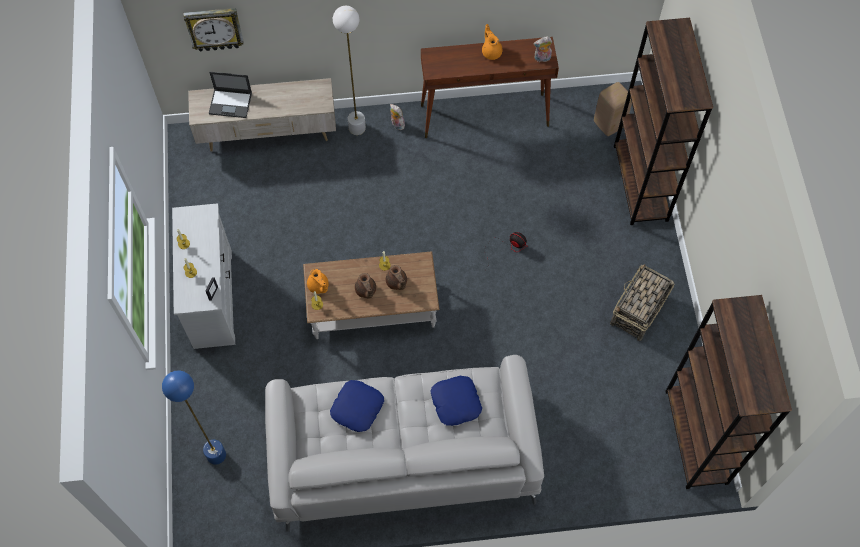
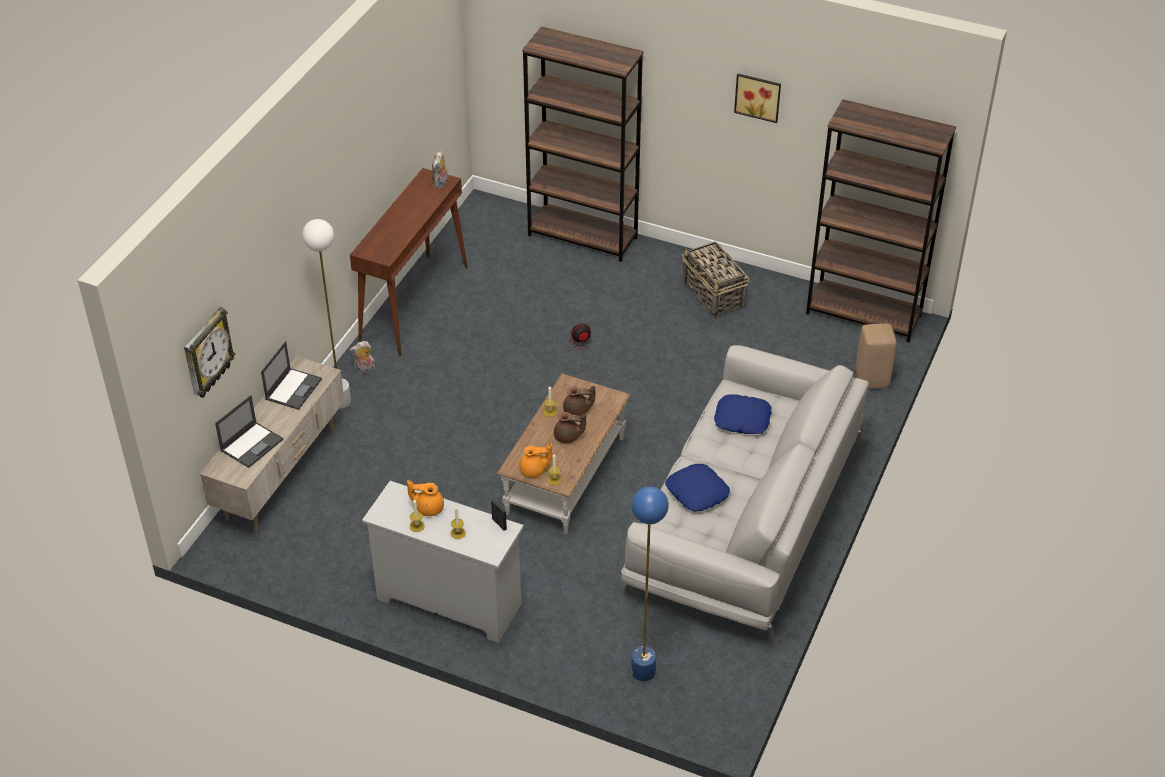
camera: 60 degrees left, 20 degrees down
(298, 95) = (294, 388): none -> laptop
(491, 51) = (401, 211): orange teapot -> orange teapot (428, 507)
(609, 124) = (502, 228): beige stool -> beige stool (872, 380)
(740, 224) = (758, 96): none -> picture

